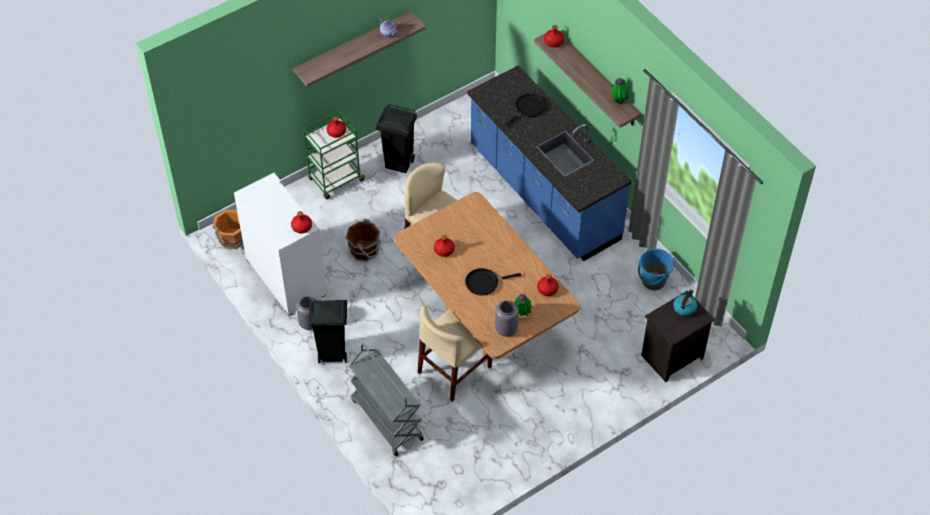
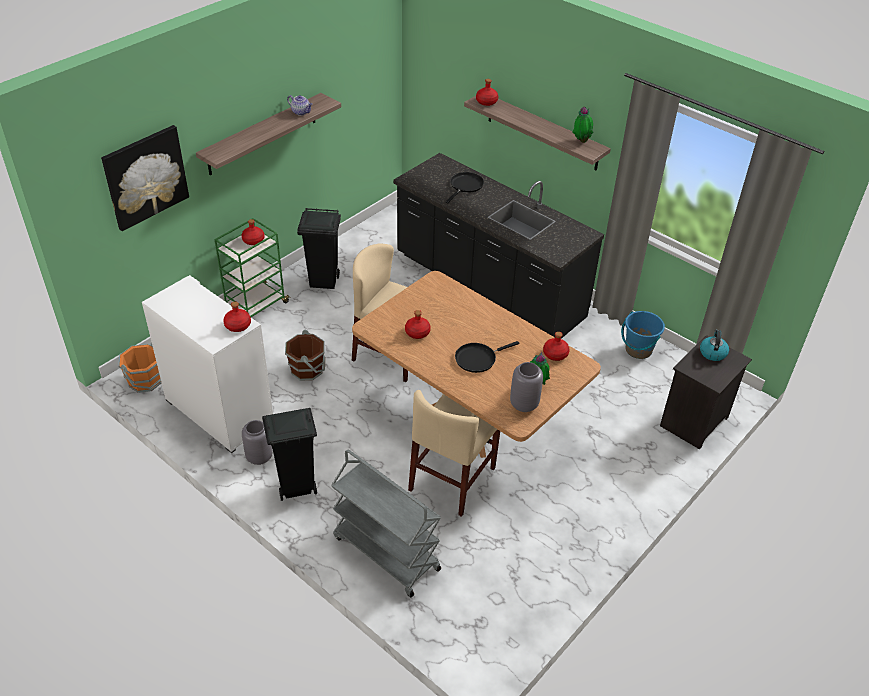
camera: 15 degrees left, 10 degrees down
(249, 89) = (145, 177): none -> picture
(543, 194) = (488, 287): blue counter -> black counter

